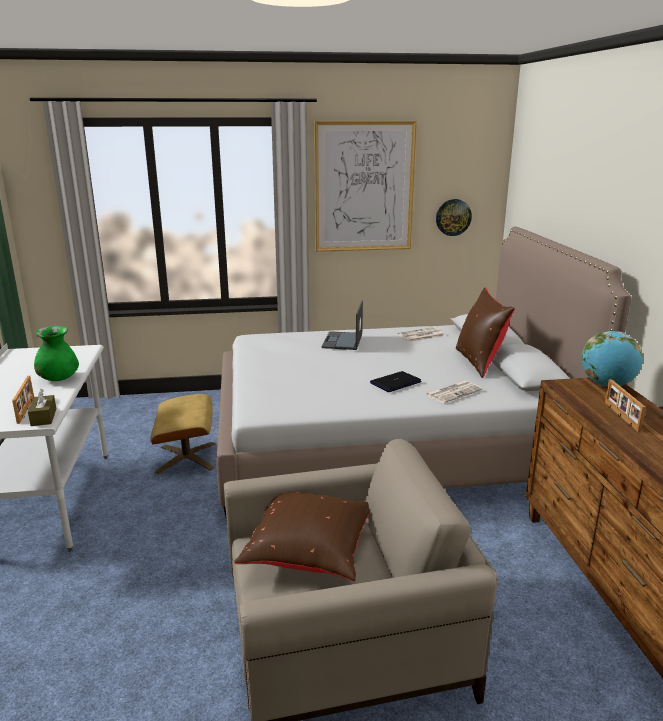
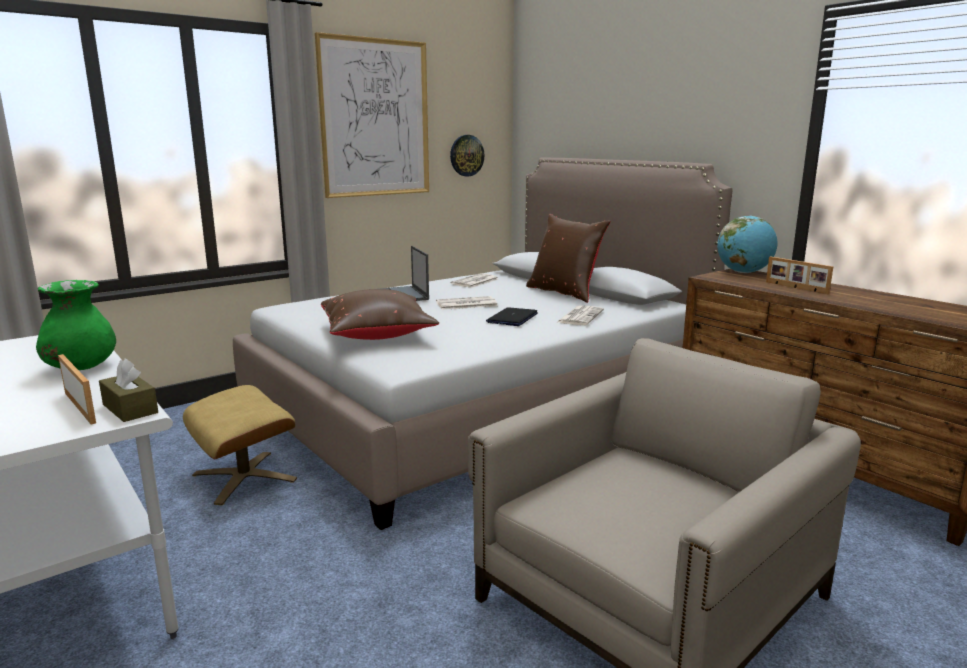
camera: 30 degrees left, 5 degrees down
(310, 551) = (609, 489): brown pillow -> brown pillow (378, 335)
(379, 360) = (466, 304): none -> newspaper

